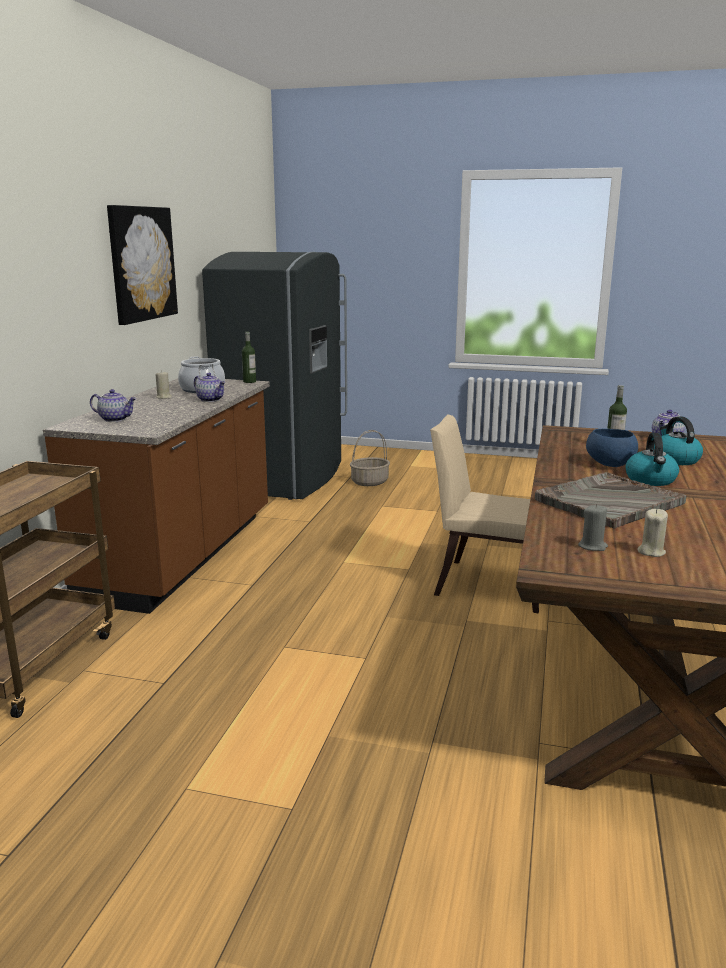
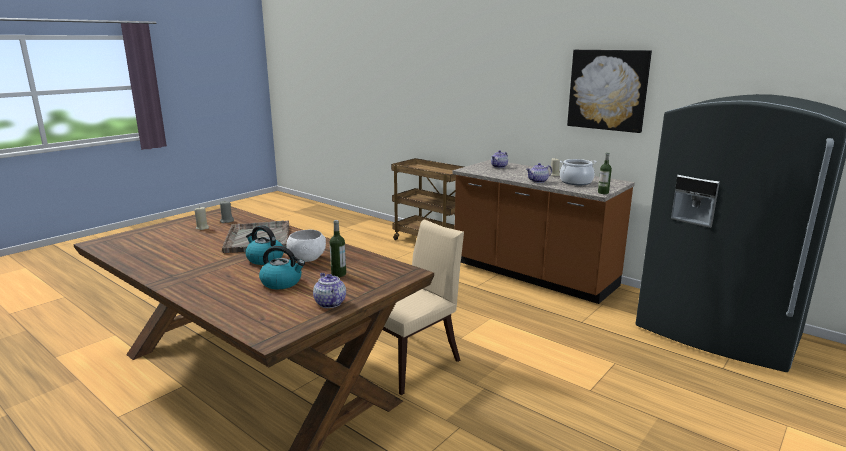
camera: 115 degrees right, 0 degrees up
(370, 482) = (703, 376): basket -> none
(609, 465) = (307, 259): blue bowl -> white bowl

